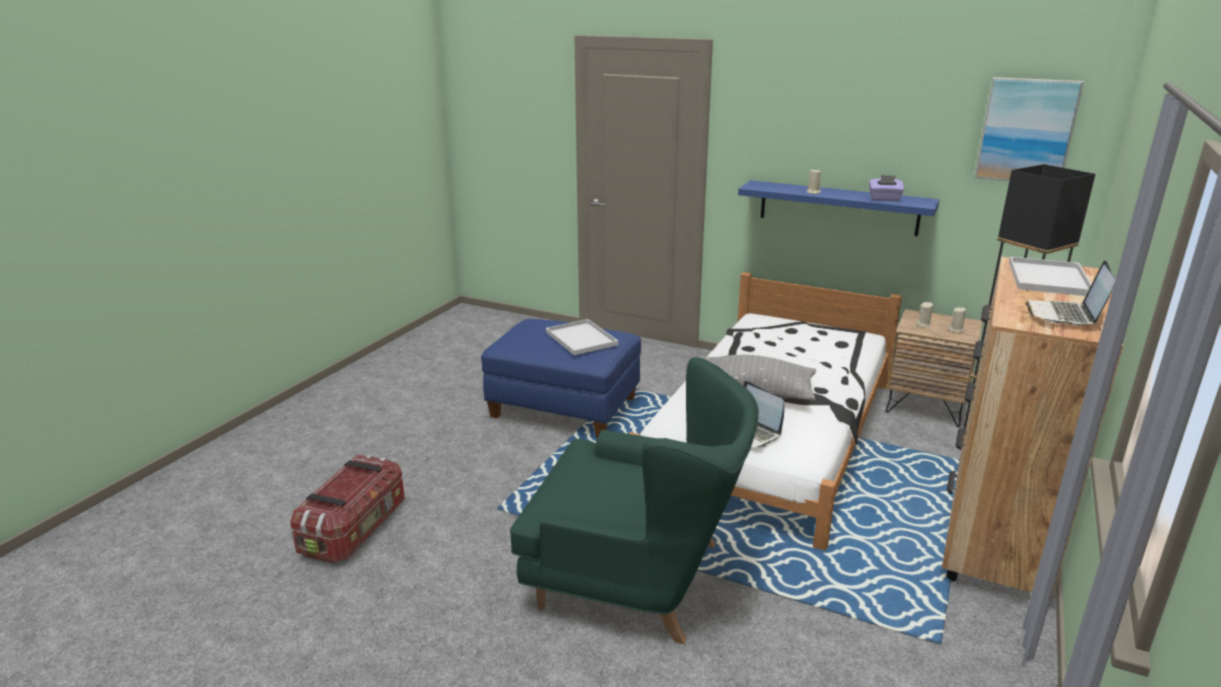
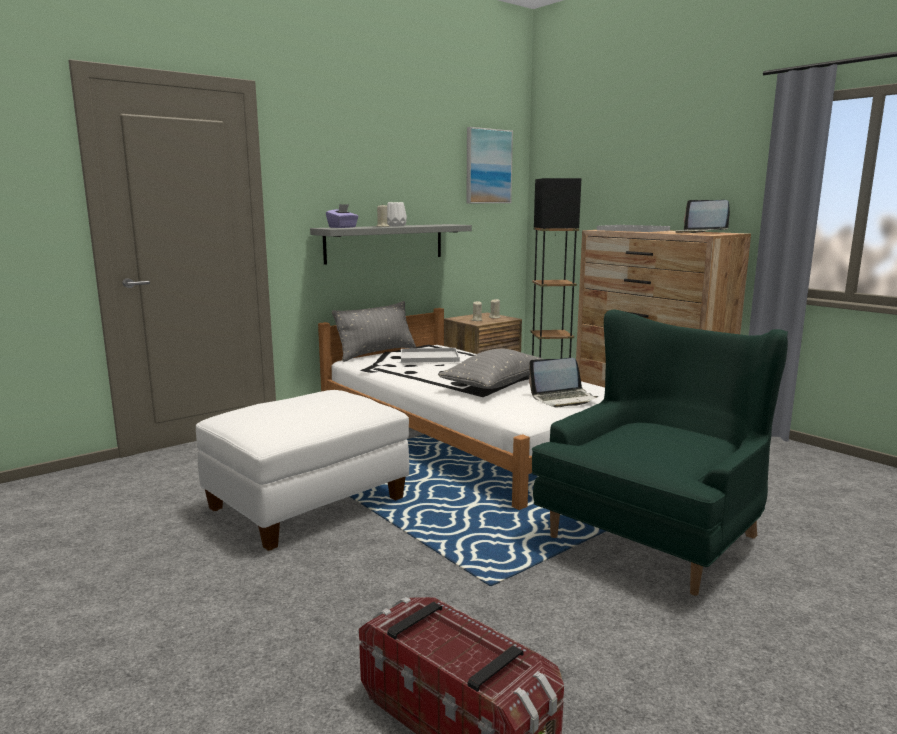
camera: 65 degrees left, 10 degrees down
(564, 408) = (307, 504): blue ottoman -> white ottoman
(582, 339) = (325, 401): white tray -> white tray (430, 357)
(794, 320) = (376, 353): none -> grey pillow
(838, 207) = (385, 243): blue shelf -> grey shelf
(839, 193) = (396, 226): none -> white vase
(884, 199) = (431, 225): purple tissue box -> purple tissue box (343, 227)

